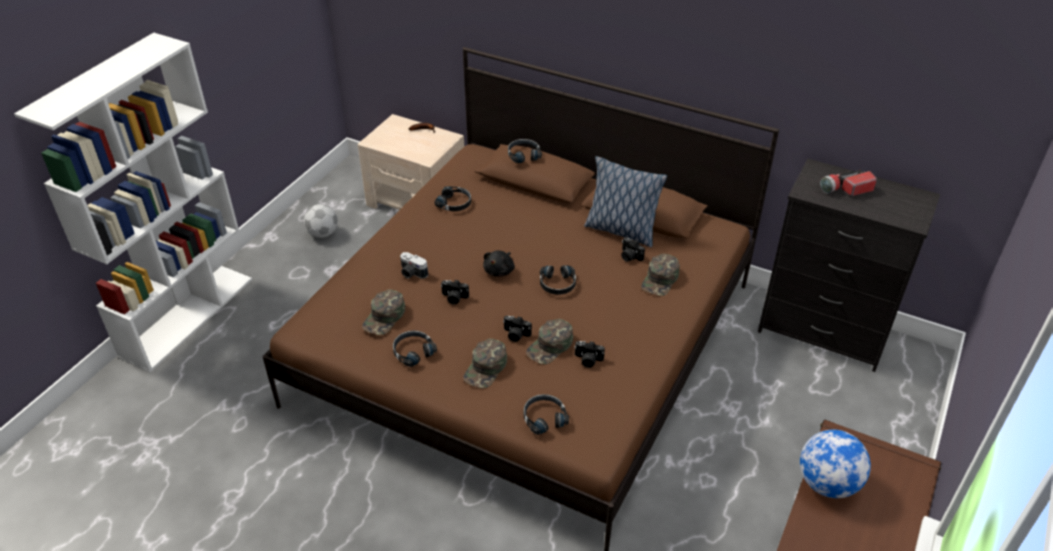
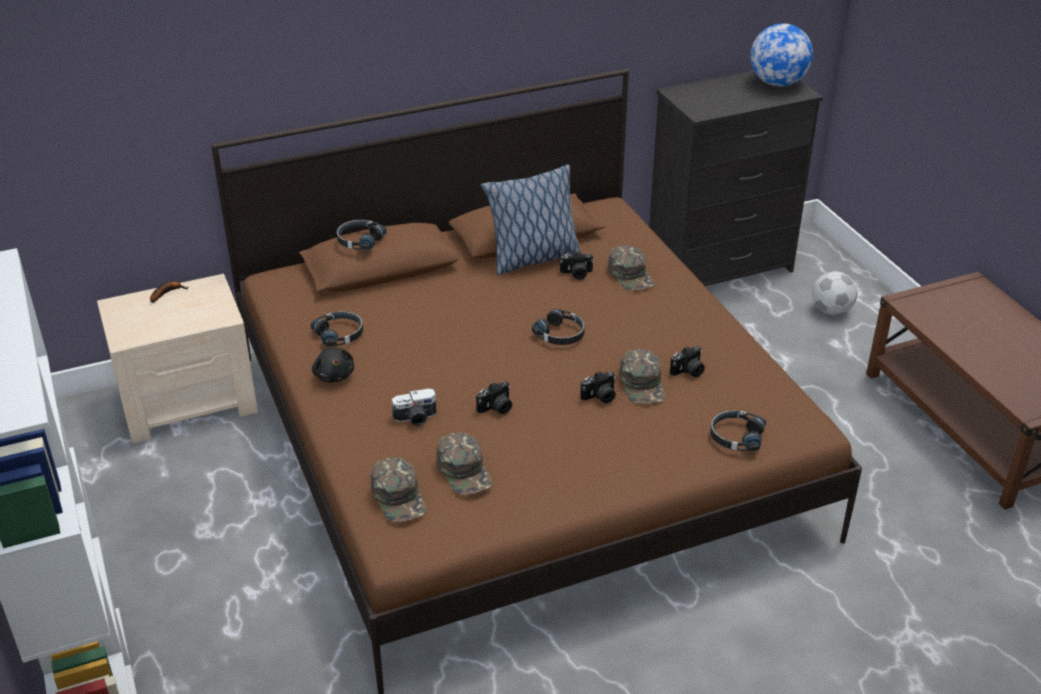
camera: 50 degrees left, 5 degrees down
(322, 234) = (128, 505): football -> football (831, 311)
(413, 351) = (542, 477): black headphones -> none
(486, 368) = (626, 439): green cap -> green cap (399, 497)
(500, 270) = (492, 358): black plush toy -> black plush toy (334, 375)
(827, 483) = (951, 335): globe -> globe (777, 83)
(846, 189) = (721, 95): flashlight -> none

